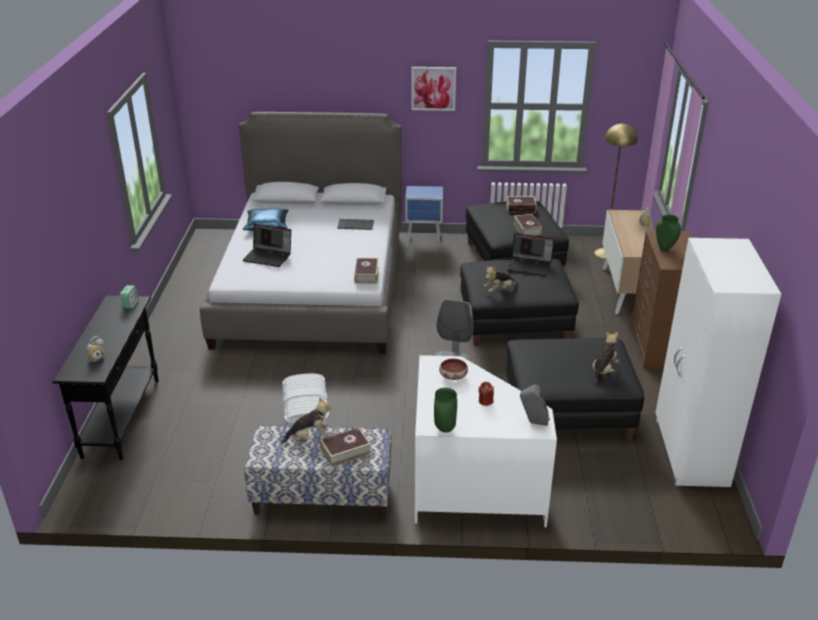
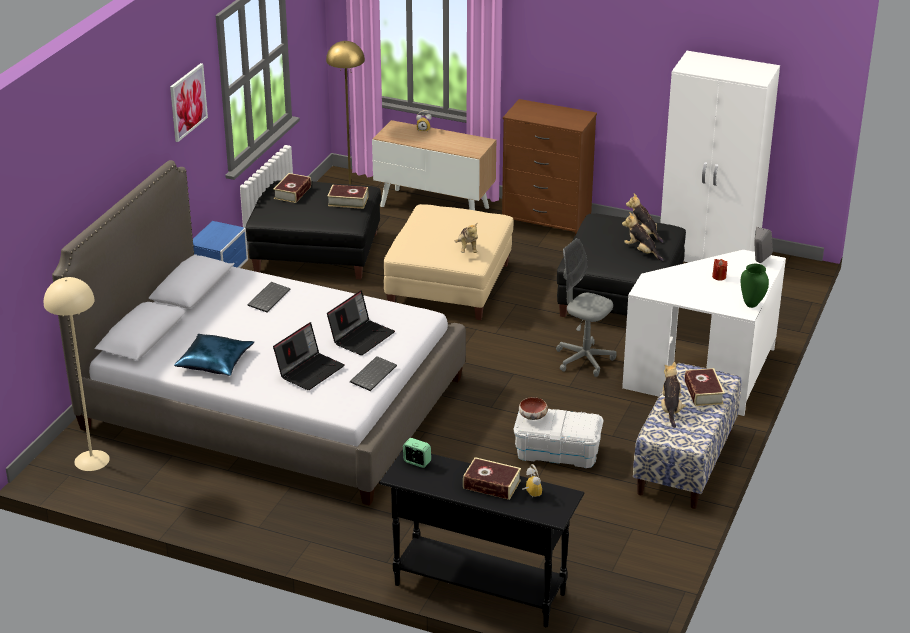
camera: 70 degrees left, 0 degrees up
(224, 245) = (91, 460): none -> beige floor lamp
(276, 280) = (373, 374): none -> keyboard
(366, 275) = (401, 312): book -> book (491, 484)
(452, 376) = (673, 284): bowl -> bowl (533, 417)
(515, 321) = (448, 284): black ottoman -> beige ottoman
(530, 266) = (431, 219): laptop -> laptop (361, 337)
(569, 376) = (641, 252): none -> plush toy
(665, 249) = (546, 119): green vase -> none

